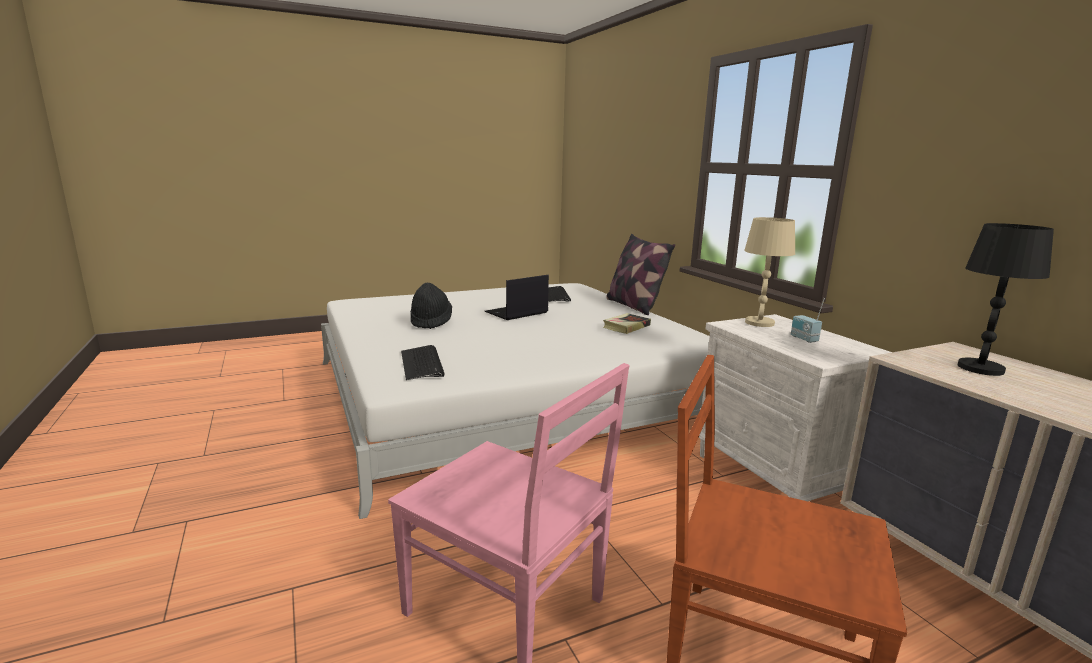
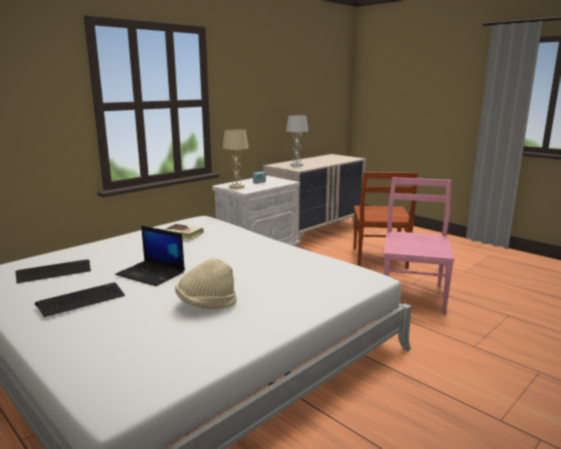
camera: 110 degrees left, 0 degrees up
(422, 364) = (321, 279): keyboard -> keyboard (81, 300)
(431, 322) = (206, 304): black hat -> beige hat
(634, 306) = (100, 240): pillow -> none
(981, 368) = (296, 165): black table lamp -> white table lamp

